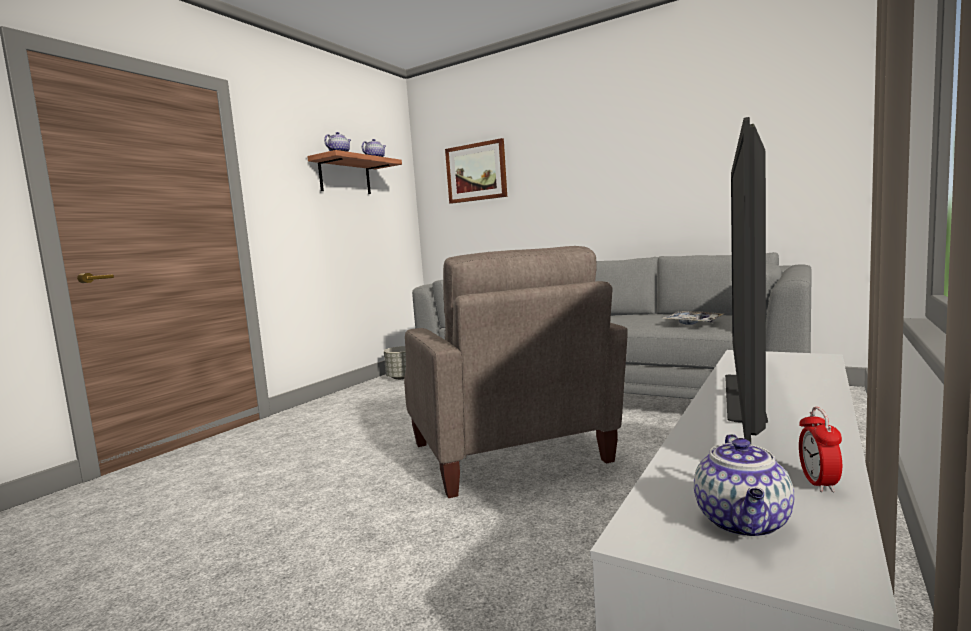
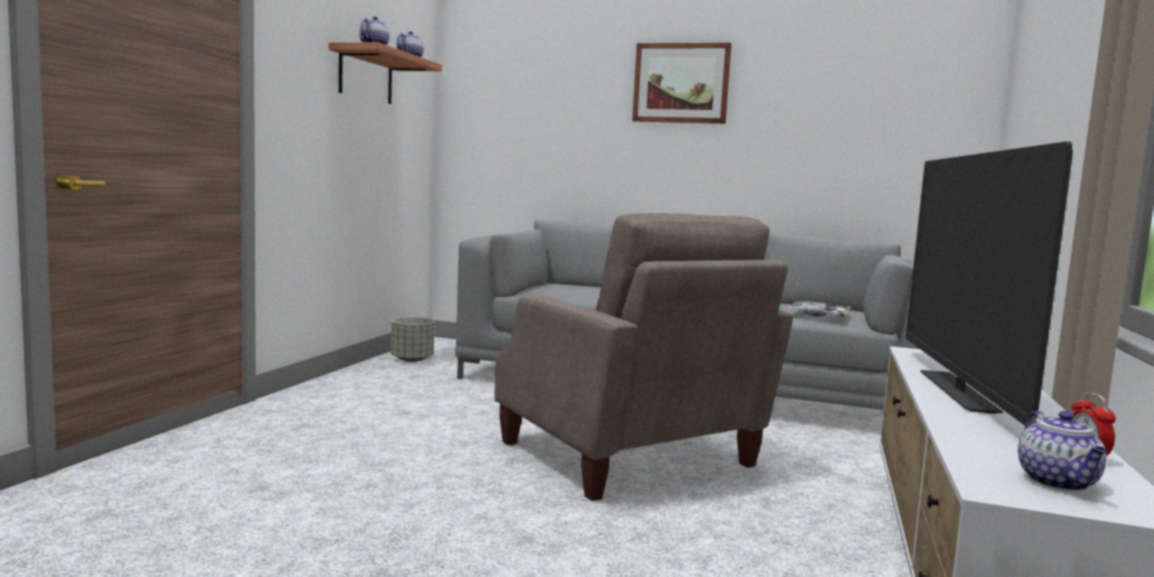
camera: 15 degrees left, 0 degrees up
(476, 172) = (531, 95): picture -> picture (681, 83)

